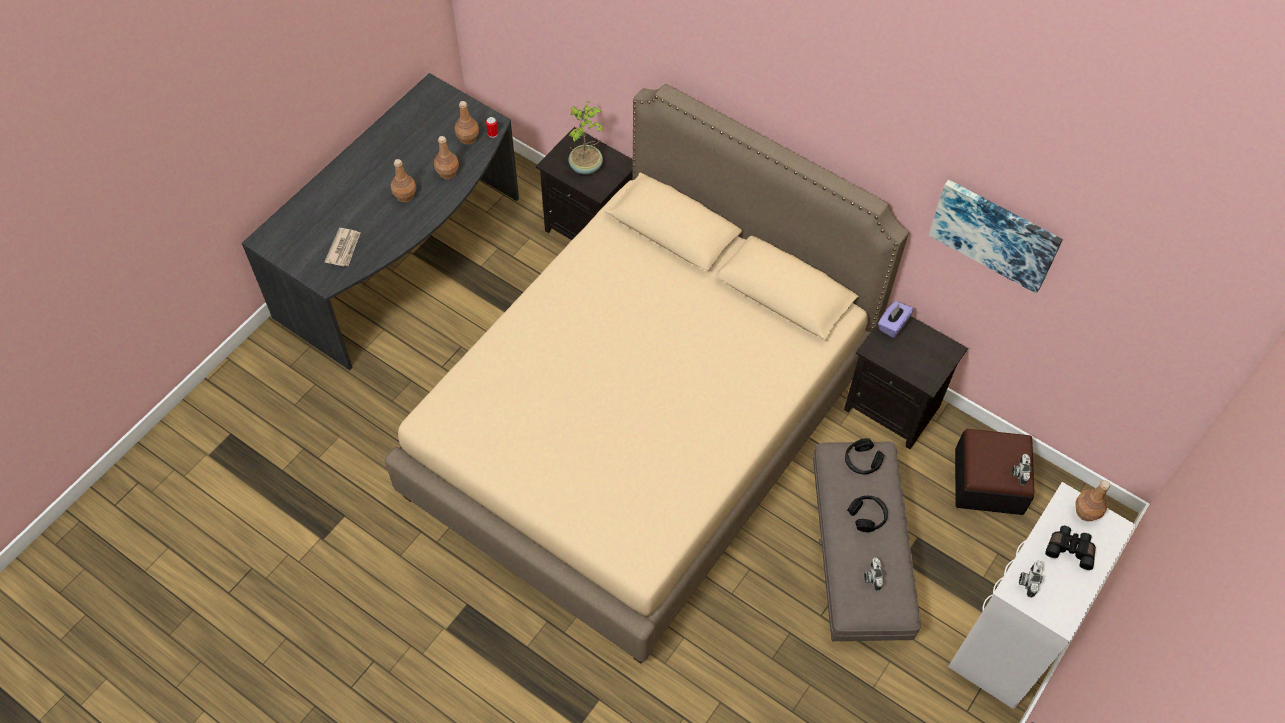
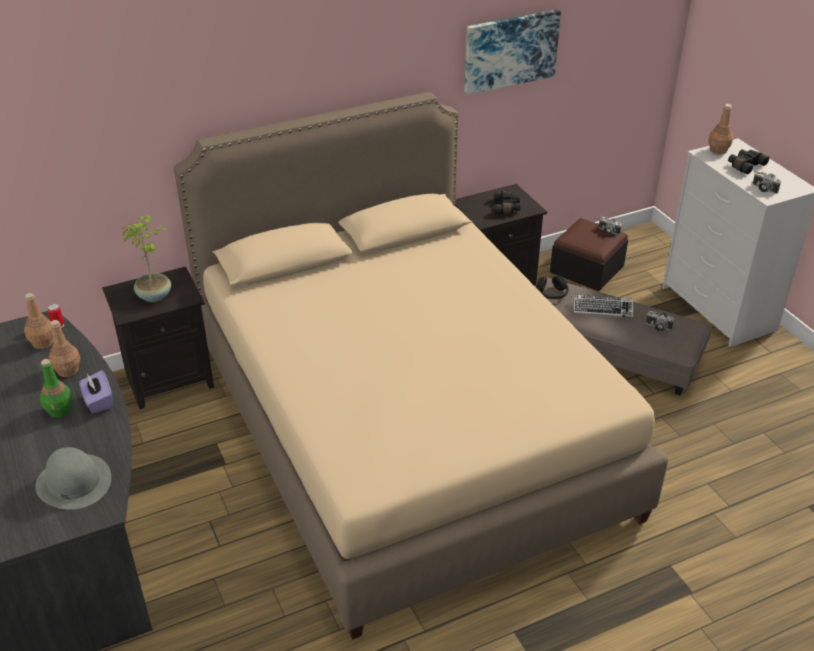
camera: 60 degrees left, 20 degrees down
(344, 248) = (73, 482): newspaper -> grey hat
(405, 196) = (60, 410): brown bottle -> green bottle
(867, 516) = (602, 309): black headphones -> keyboard
(892, 325) = (469, 205): purple tissue box -> purple tissue box (98, 401)
(913, 359) = (507, 207): none -> black binoculars

